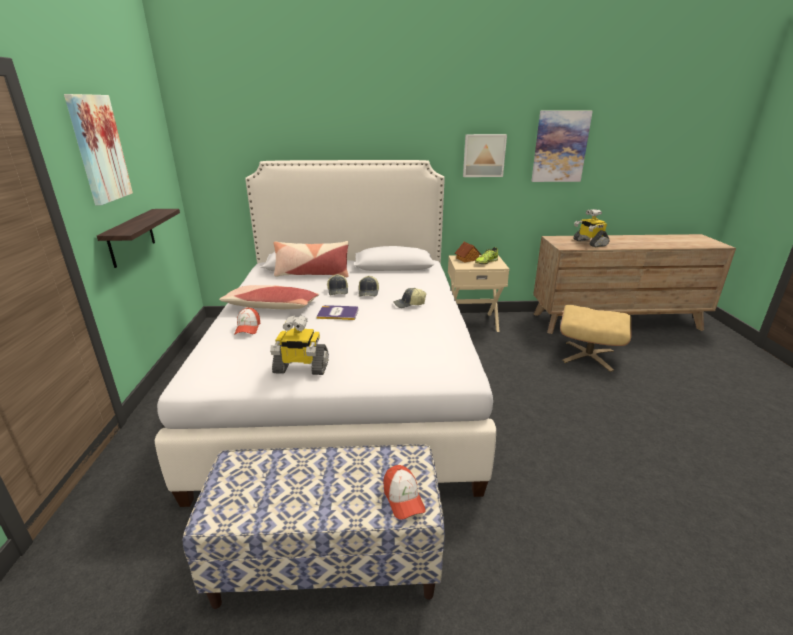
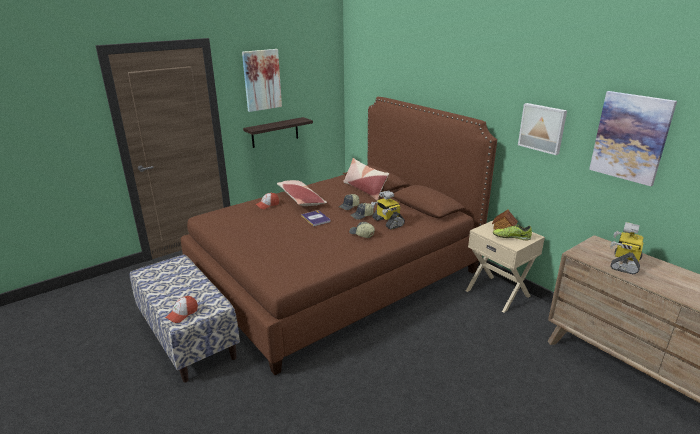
camera: 55 degrees right, 0 degrees up
(300, 368) = (239, 234): toy robot -> toy robot (387, 222)
(345, 382) = (336, 275): white bed -> brown bed
(588, 355) = (539, 381): beige ottoman -> none

